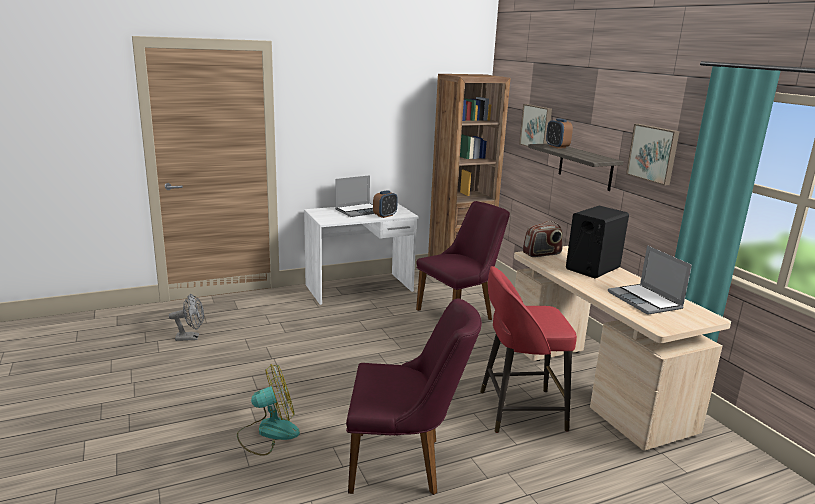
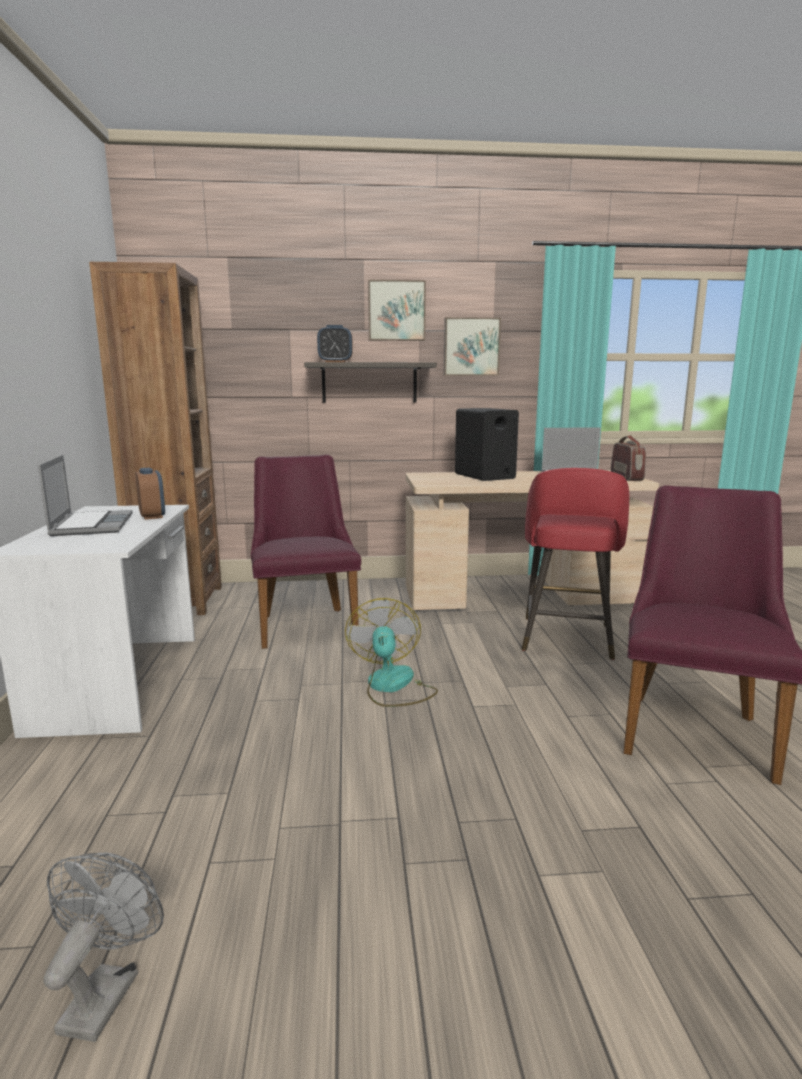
camera: 70 degrees left, 5 degrees down
(268, 432) = (633, 855): fan -> fan (392, 686)
(537, 127) = (260, 348): picture -> picture (396, 311)
(542, 254) = (428, 481): radio -> radio (627, 478)

